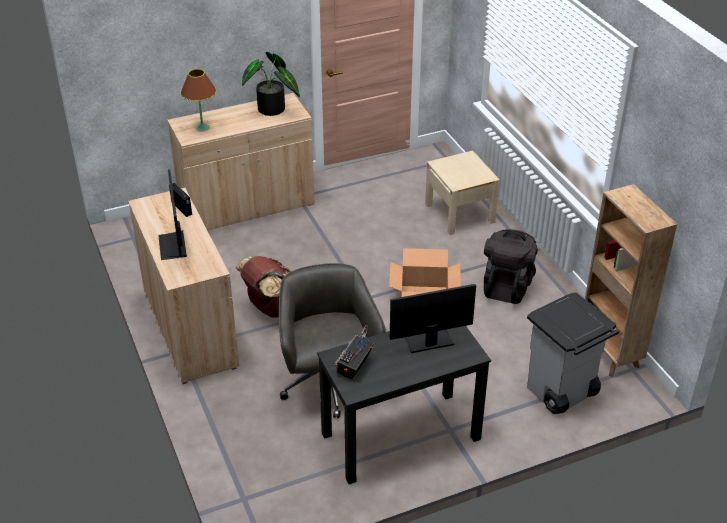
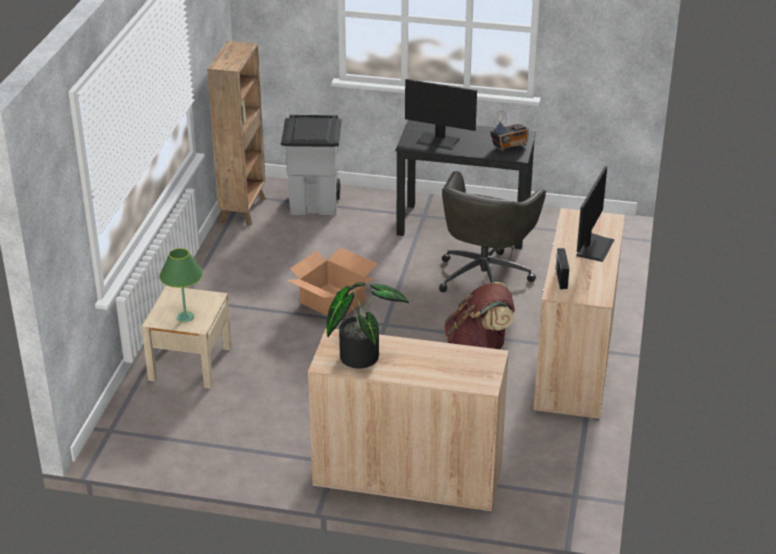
camera: 145 degrees left, 5 degrees down
(202, 127) = (464, 365): brown table lamp -> none
(455, 165) = (185, 317): none -> green table lamp
(507, 286) = (248, 281): black backpack -> none

